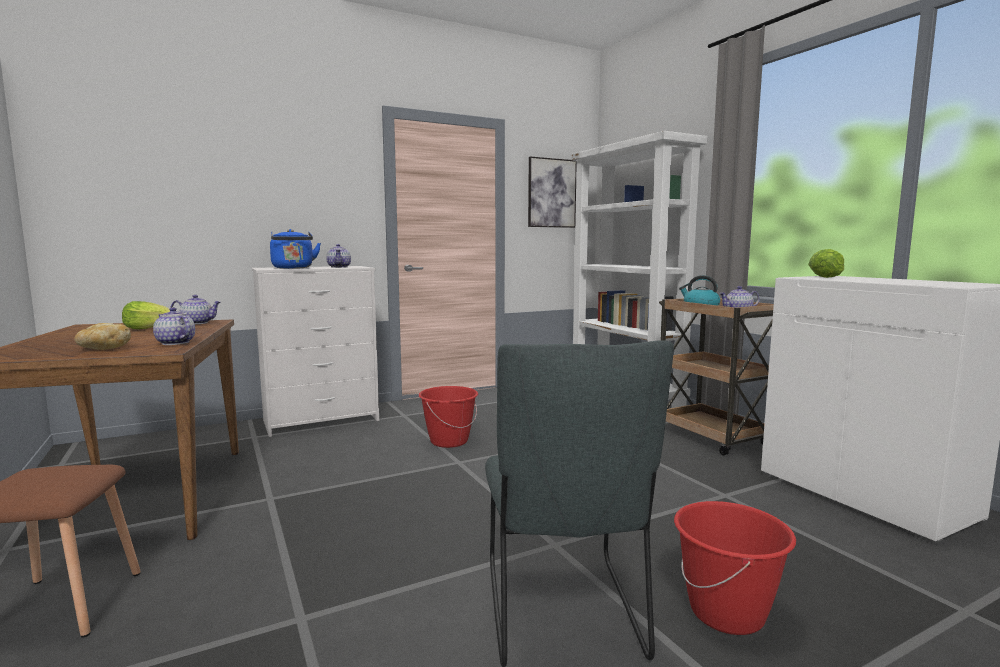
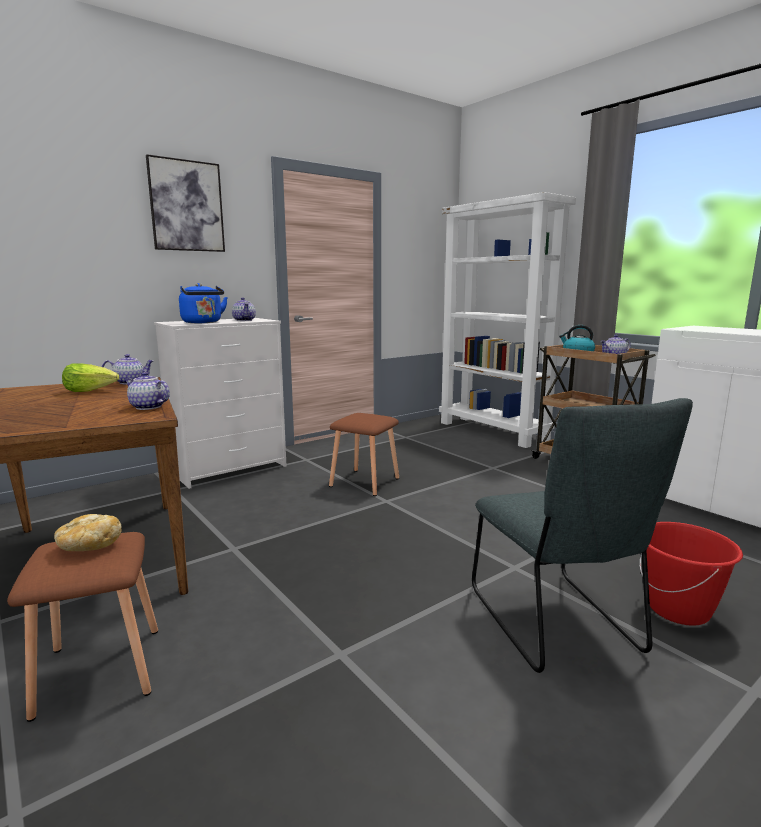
camera: 10 degrees left, 5 degrees up
(103, 348) = (83, 417): bread -> bread (89, 547)
(449, 441) = (364, 482): red bucket -> brown stool
(551, 193) = (420, 244): picture -> picture (186, 206)
(826, 277) = (698, 328): lettuce -> none

